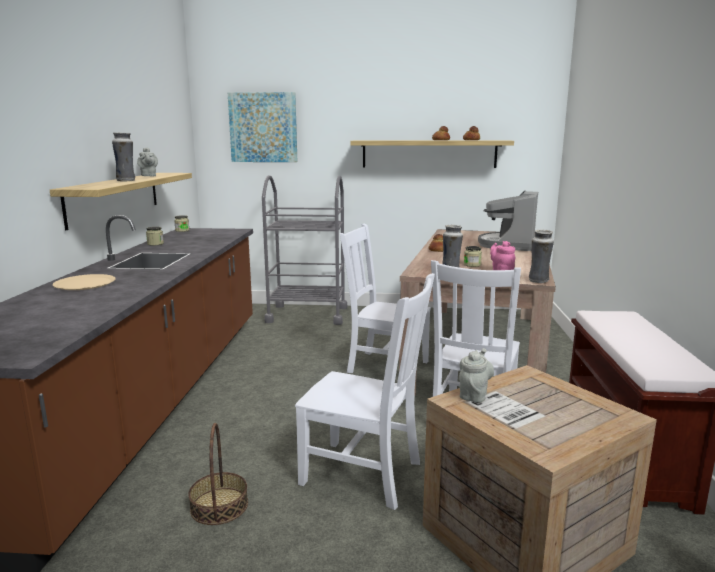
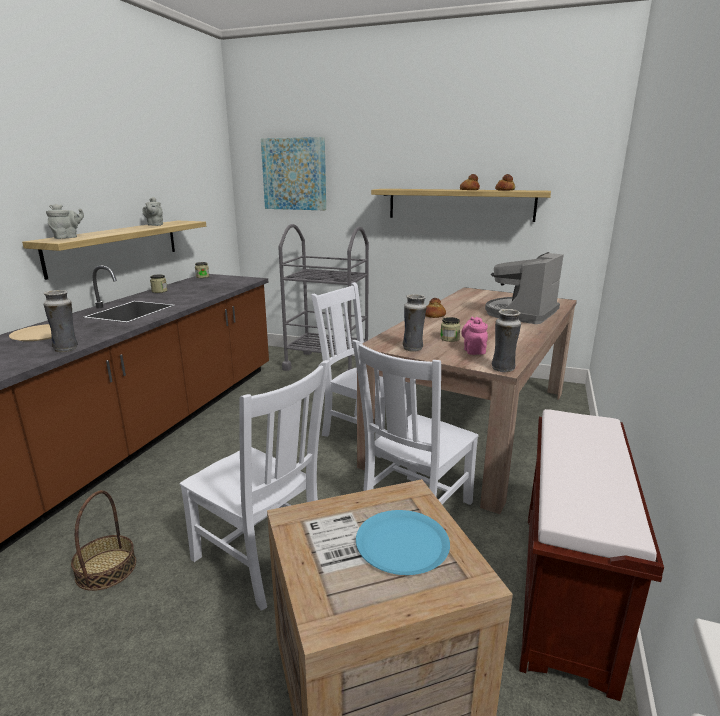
camera: 15 degrees right, 5 degrees up
(126, 181) = (116, 231): vase -> vase (67, 349)
(474, 394) = (322, 513): grey teapot -> grey teapot (68, 238)
(553, 403) = (402, 543): none -> blue plate

